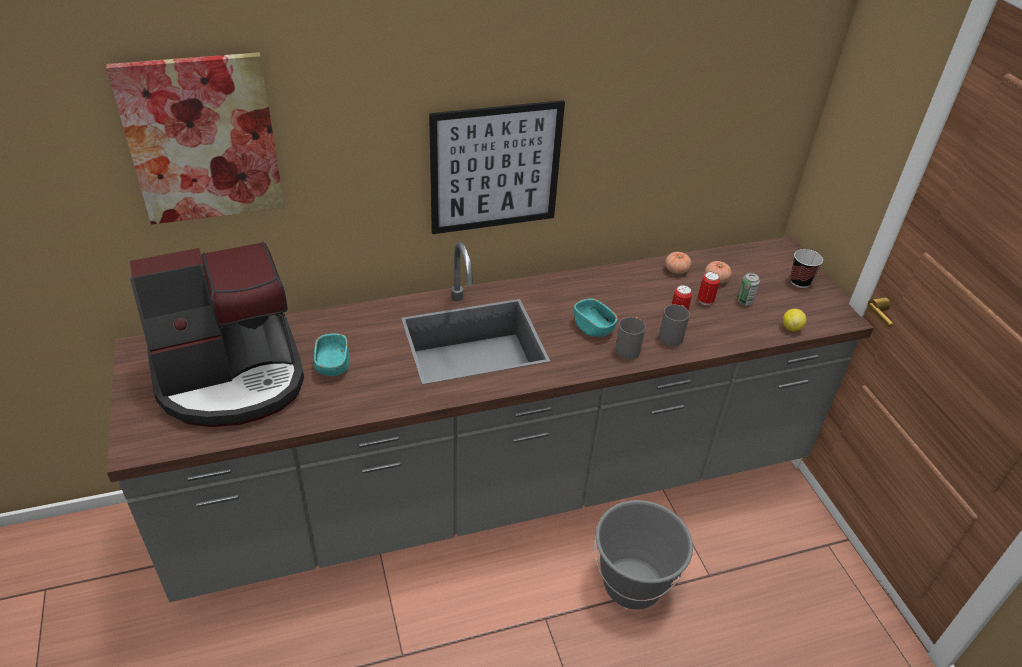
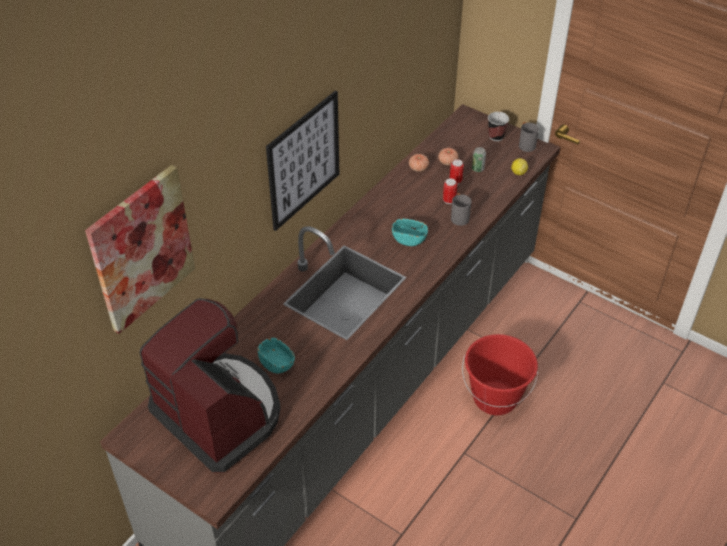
camera: 35 degrees left, 5 degrees up
(232, 377) = (220, 413): coffee machine -> coffee machine turned 75 degrees counterclockwise
(628, 348) = (442, 240): grey mug -> grey mug (525, 144)
(633, 584) = (495, 398): grey bucket -> red bucket

